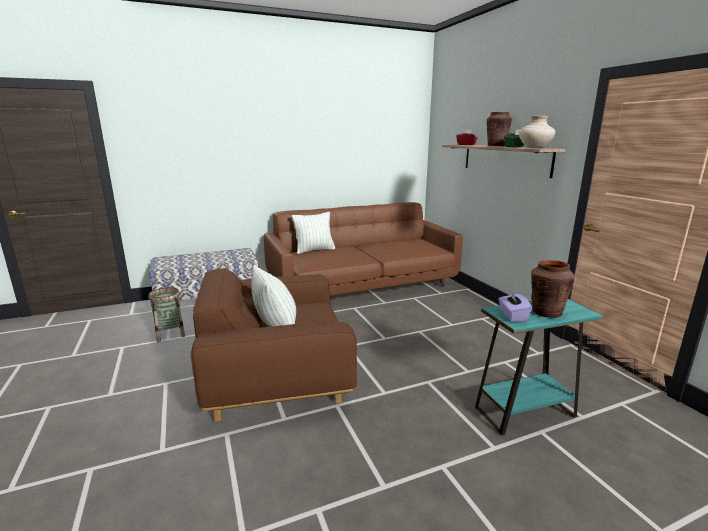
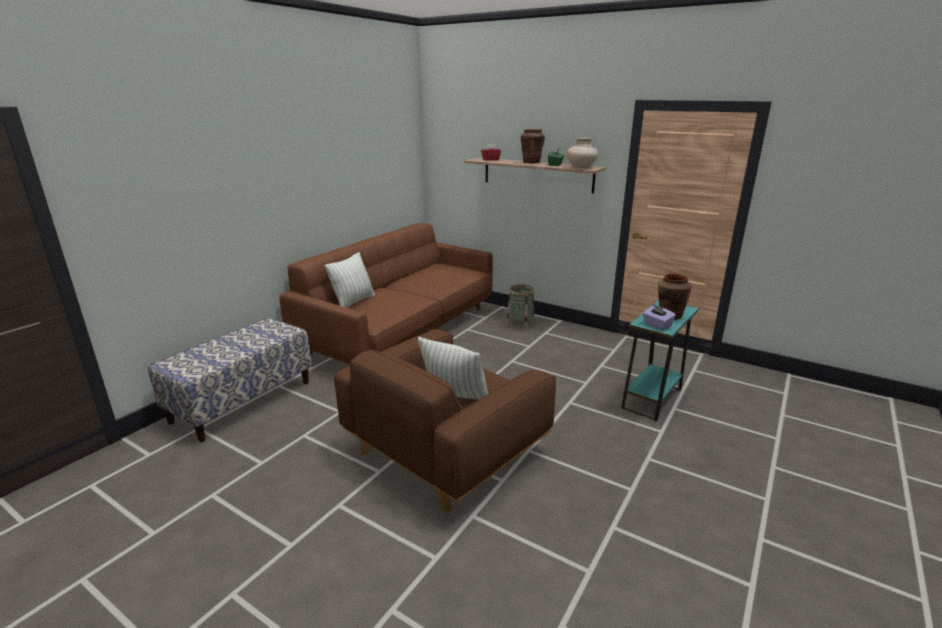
camera: 35 degrees left, 5 degrees up
(170, 334) = (254, 456): basket -> basket (520, 325)

